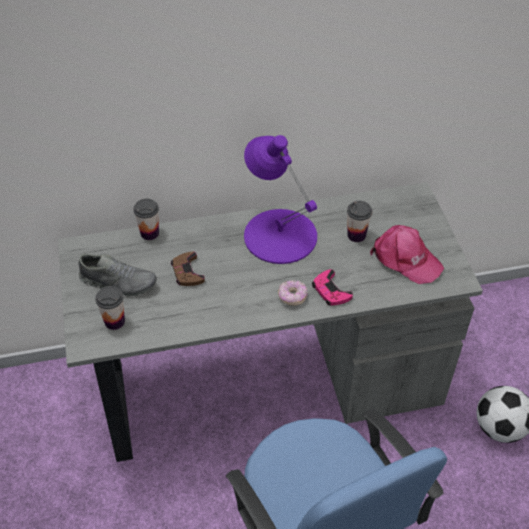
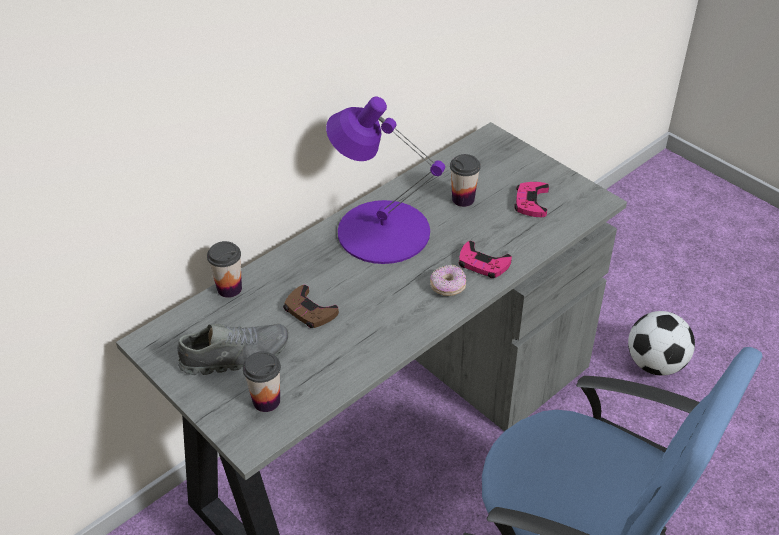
camera: 30 degrees left, 5 degrees down
(405, 259) = (531, 202): pink cap -> pink game controller

